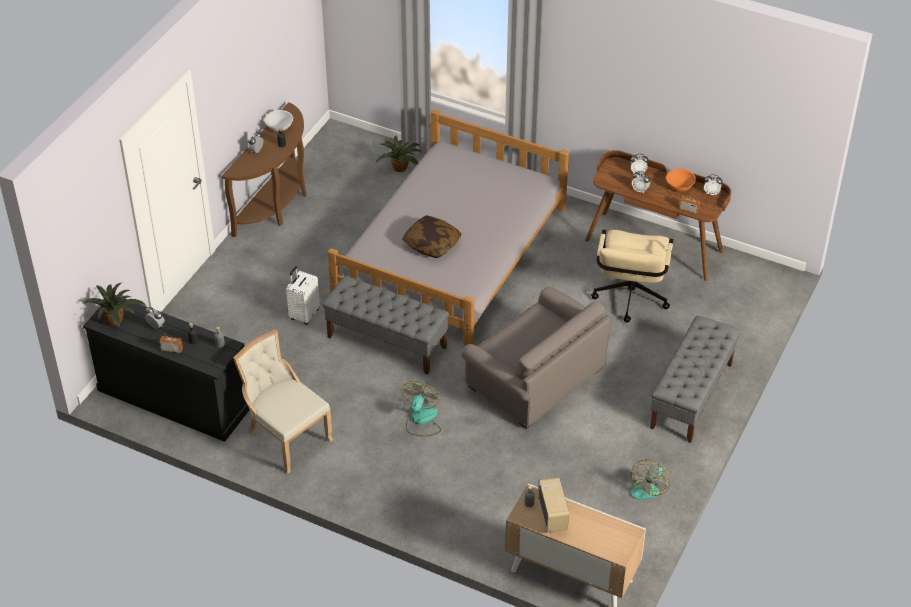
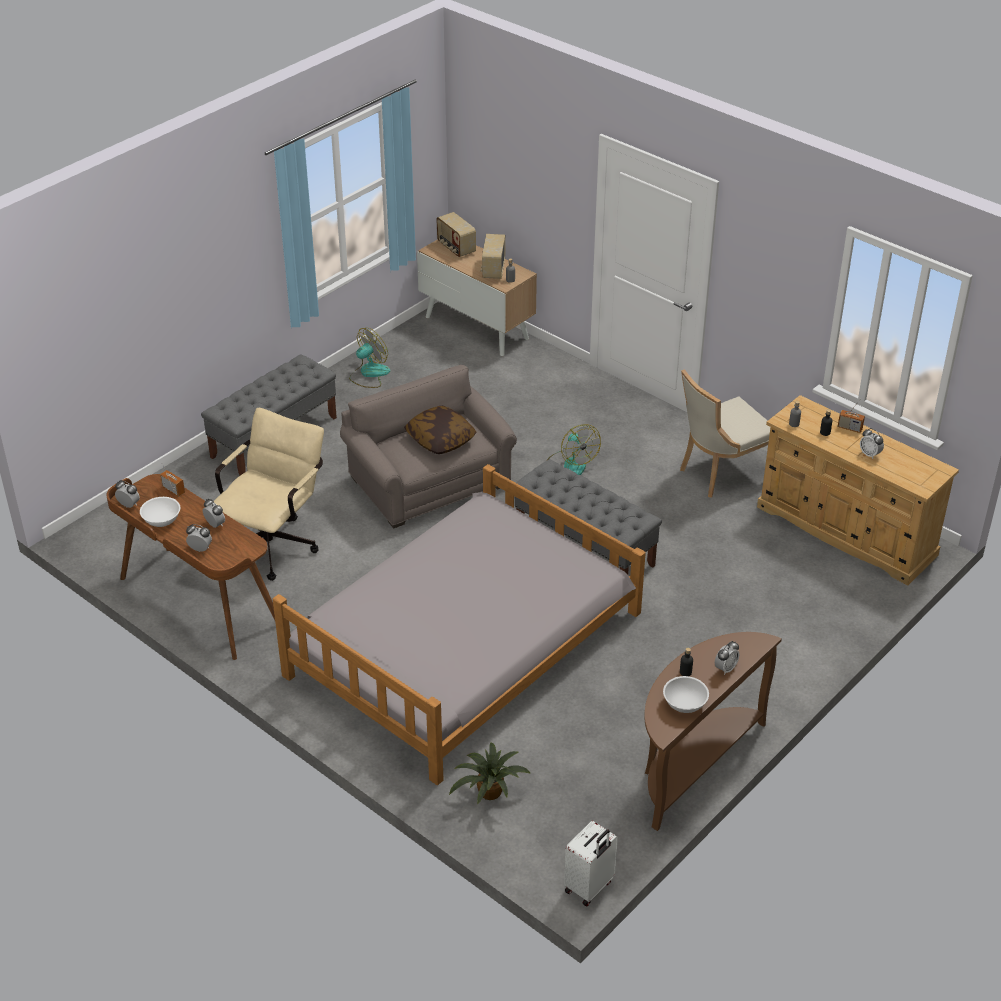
camera: 165 degrees left, 5 degrees down
(116, 319) = (919, 469): potted plant -> none
(173, 399) = (847, 531): black dresser -> beige dresser
(286, 437) = (721, 473): beige chair -> beige chair turned 90 degrees clockwise
(304, 314) = (679, 597): white suitcase -> white suitcase (589, 887)
(421, 420) = (570, 463): fan -> fan turned 60 degrees counterclockwise
(432, 244) = (502, 569): pillow -> pillow (440, 439)
(606, 541) = (456, 248): none -> radio
(680, 186) = (161, 520): orange bowl -> white bowl

